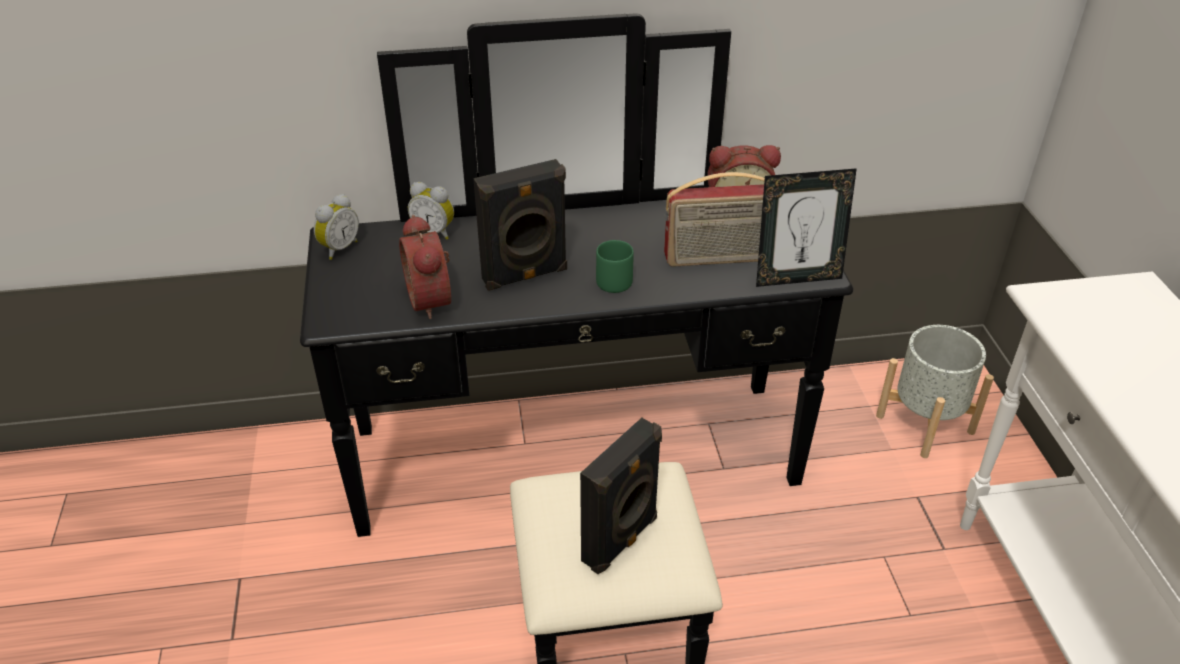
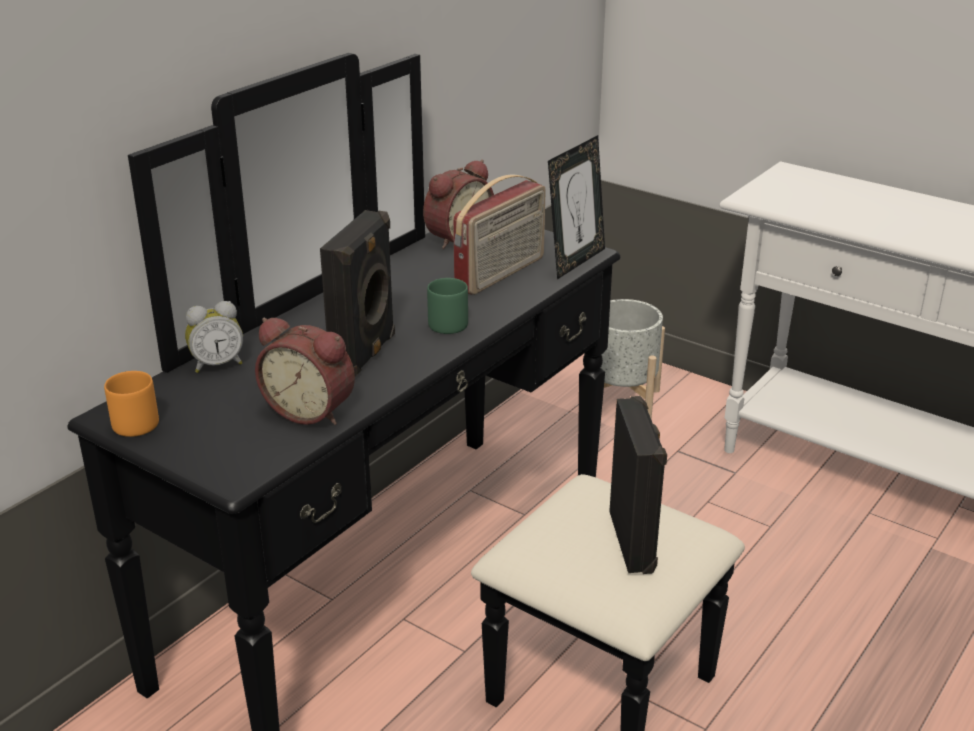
camera: 45 degrees left, 10 degrees down
(338, 248) = (136, 421): alarm clock -> orange mug

